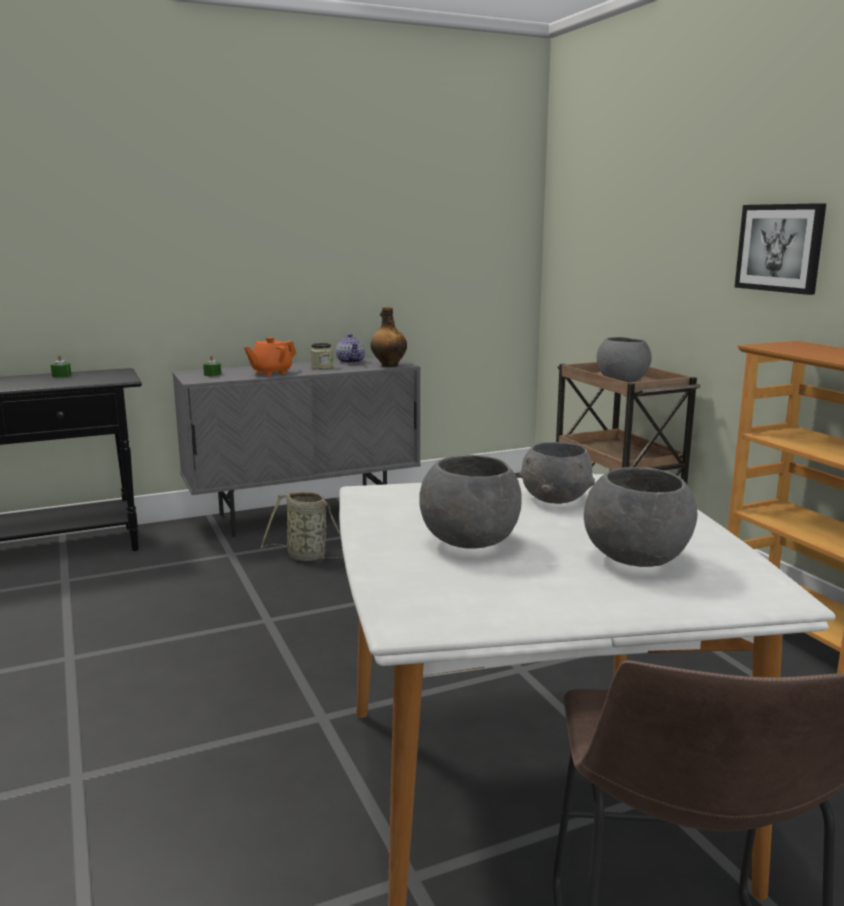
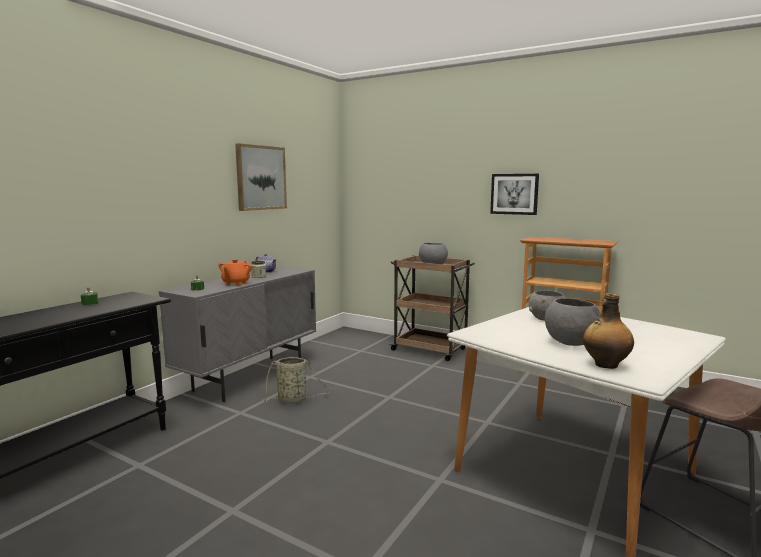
camera: 35 degrees left, 5 degrees down
(359, 214) = (260, 178): none -> picture
(389, 365) = (295, 271): bottle -> bottle (605, 365)
(636, 559) = (635, 334): grey bowl -> none

